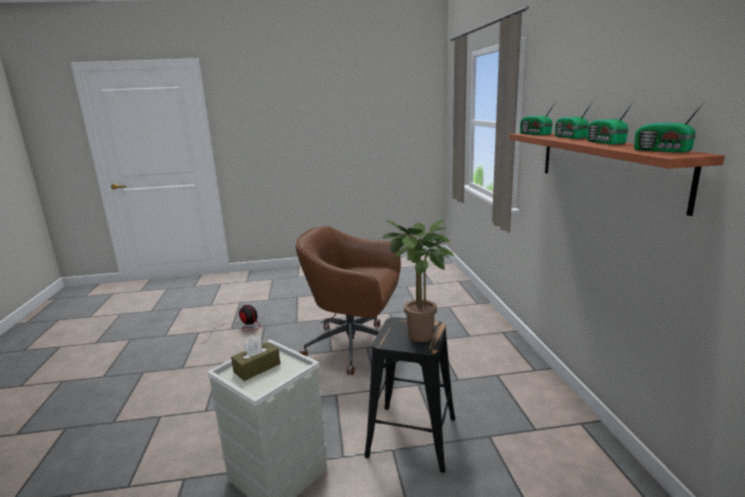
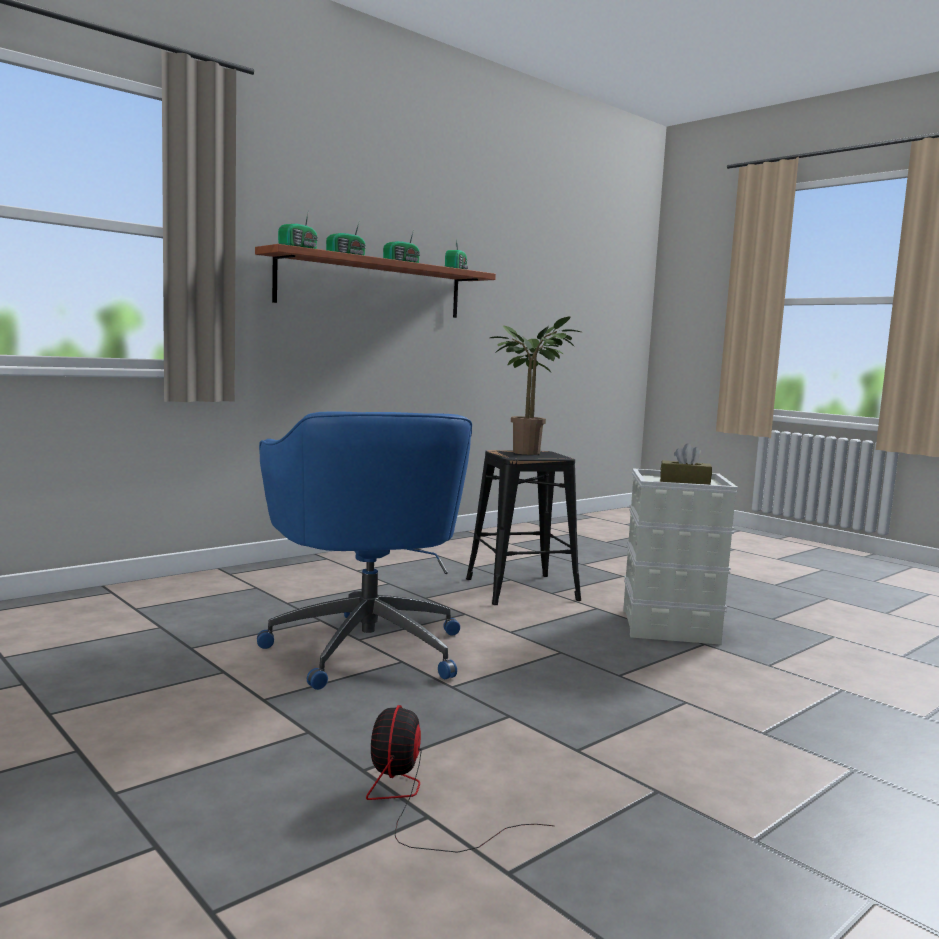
camera: 125 degrees left, 10 degrees down
(355, 347) = (366, 647): brown office chair -> blue office chair

